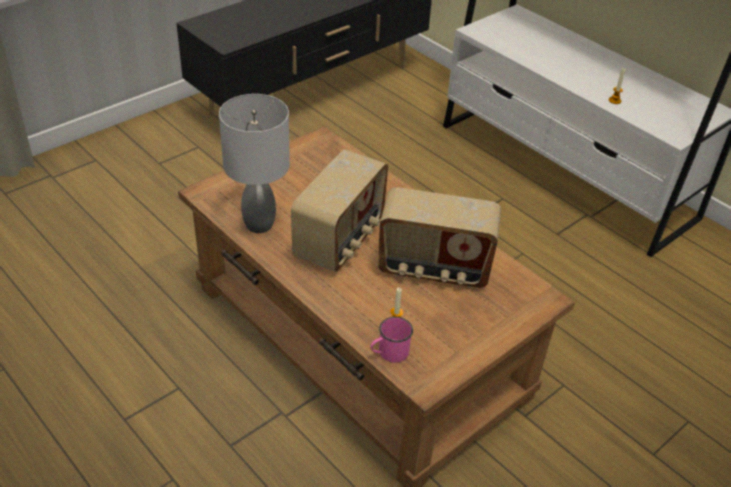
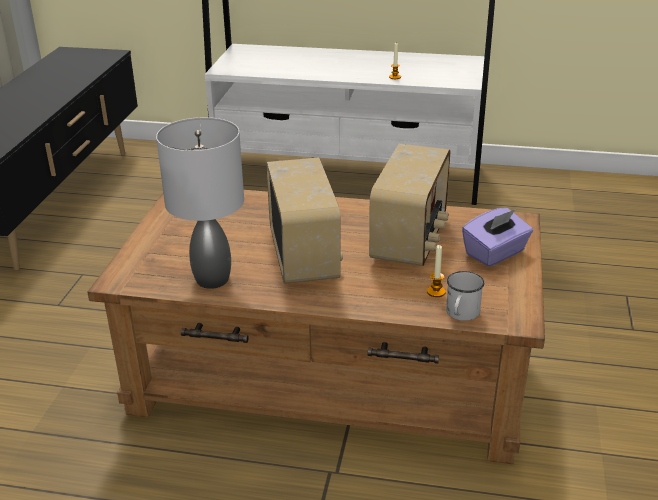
camera: 35 degrees left, 10 degrees down
(389, 353) = (461, 314): pink mug -> white mug
(434, 269) = (410, 240): radio -> radio turned 45 degrees counterclockwise
(485, 318) = (495, 253): none -> purple tissue box

